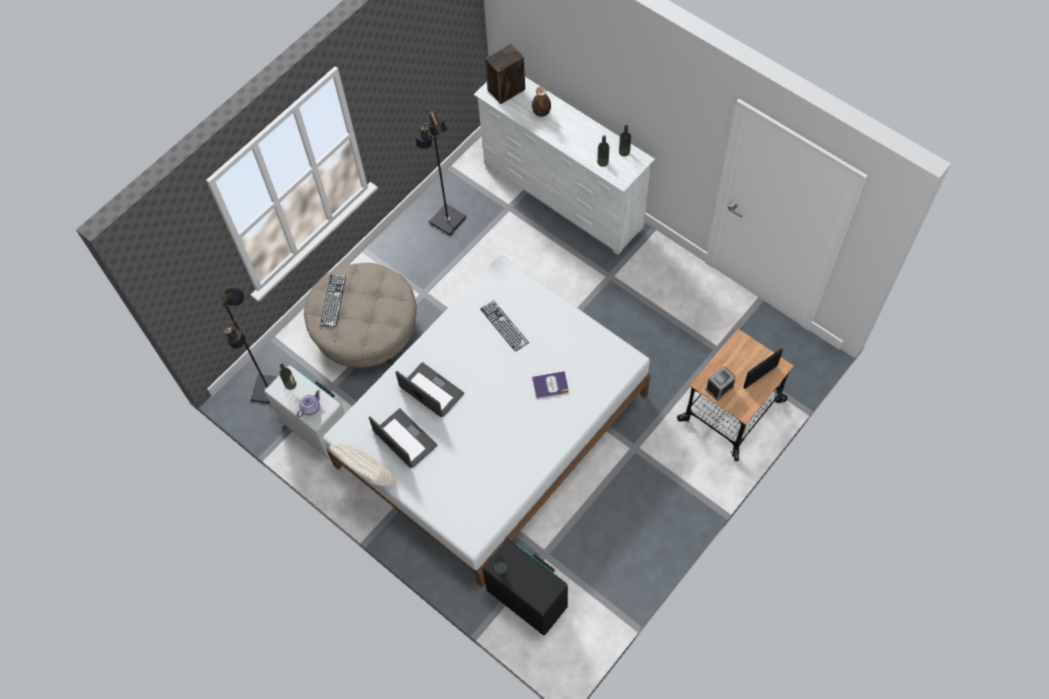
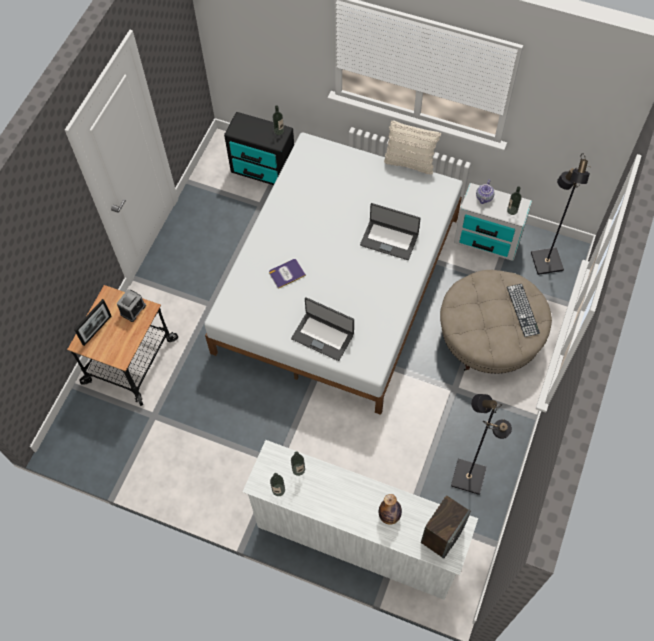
camera: 160 degrees right, 0 degrees up
(404, 439) = (393, 196): laptop -> laptop (323, 336)
(504, 325) = (348, 314): keyboard -> none

